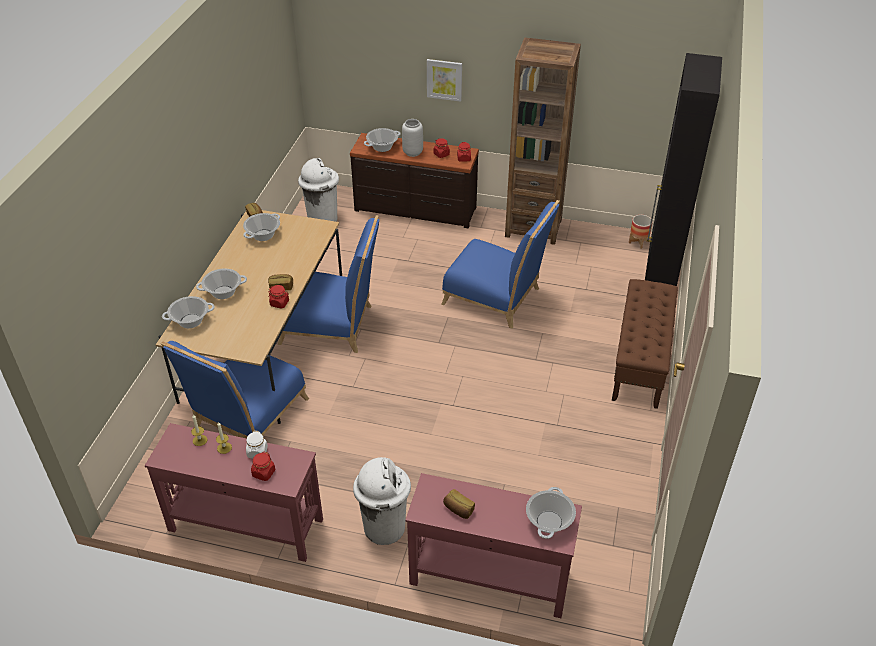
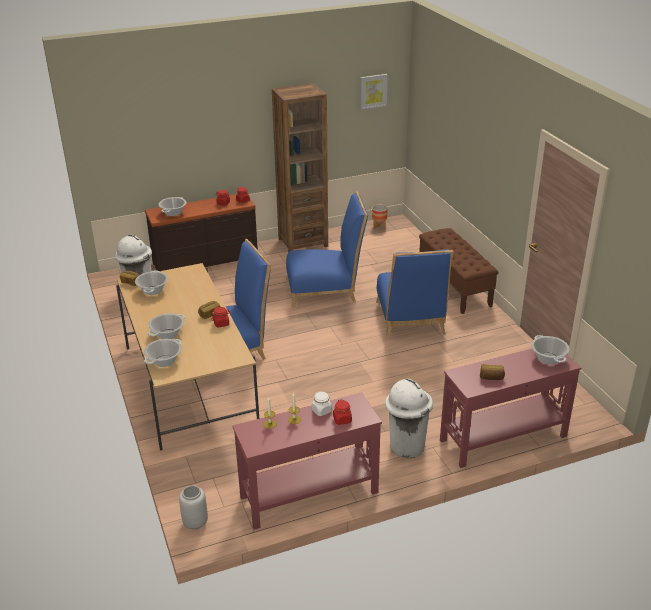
camera: 35 degrees left, 10 degrees down
(247, 418) = (230, 432): blue chair -> blue chair (410, 320)
(413, 153) = (201, 209): grey vase -> grey vase (196, 522)
(444, 79) = (211, 141): picture -> picture (373, 91)
(659, 277) = (414, 240): black cabinet -> none

